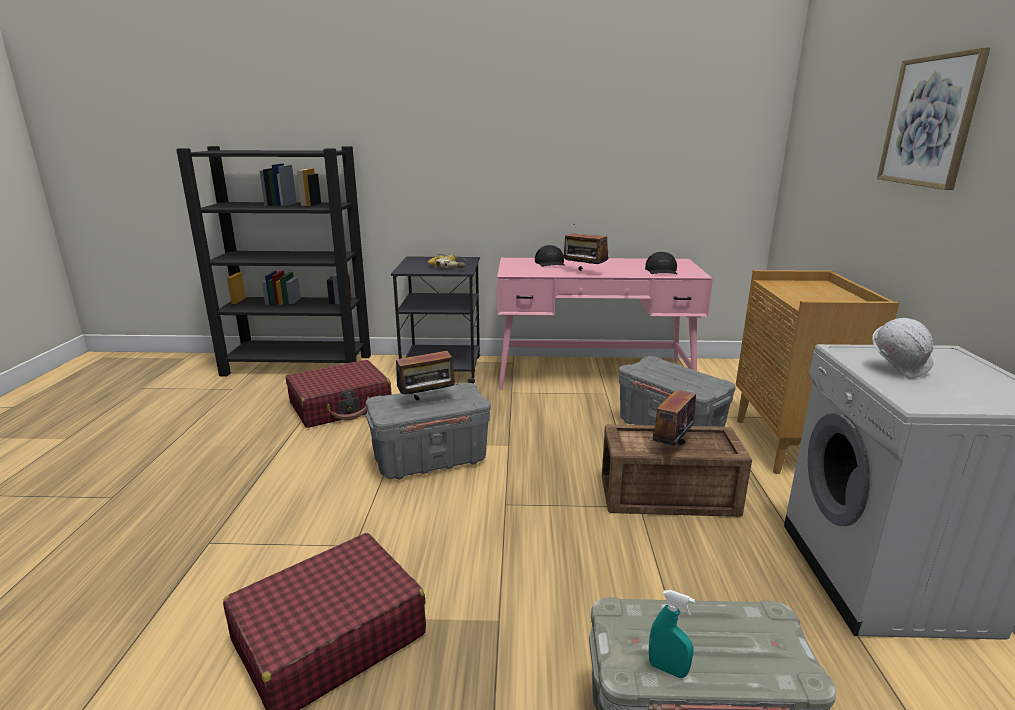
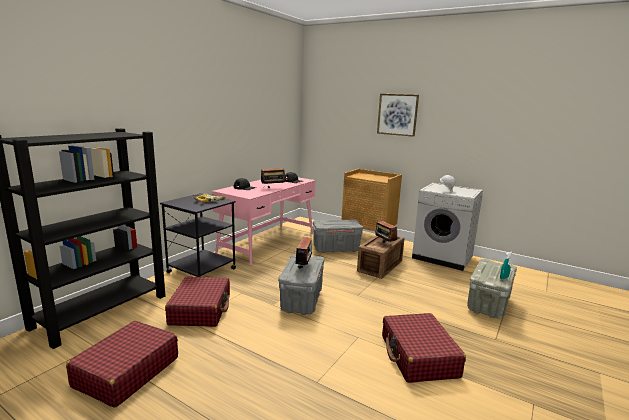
camera: 60 degrees left, 5 degrees down
(192, 419) = (126, 372): none -> red suitcase

